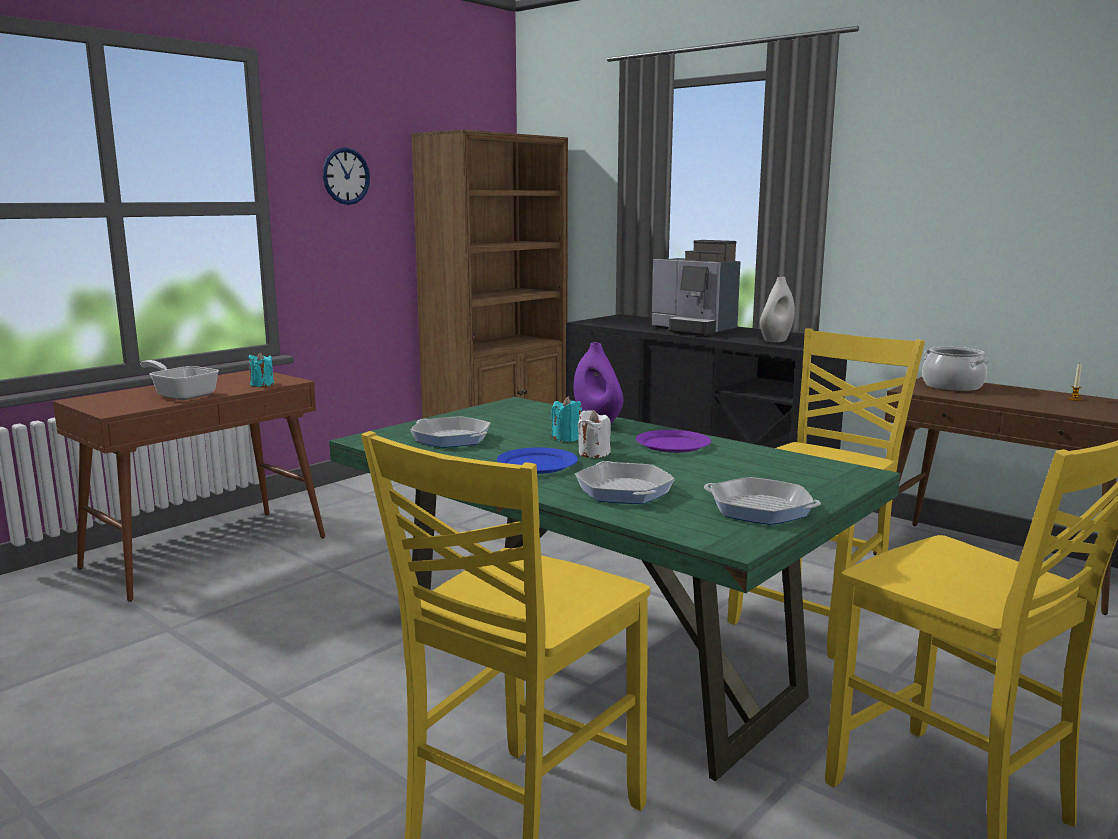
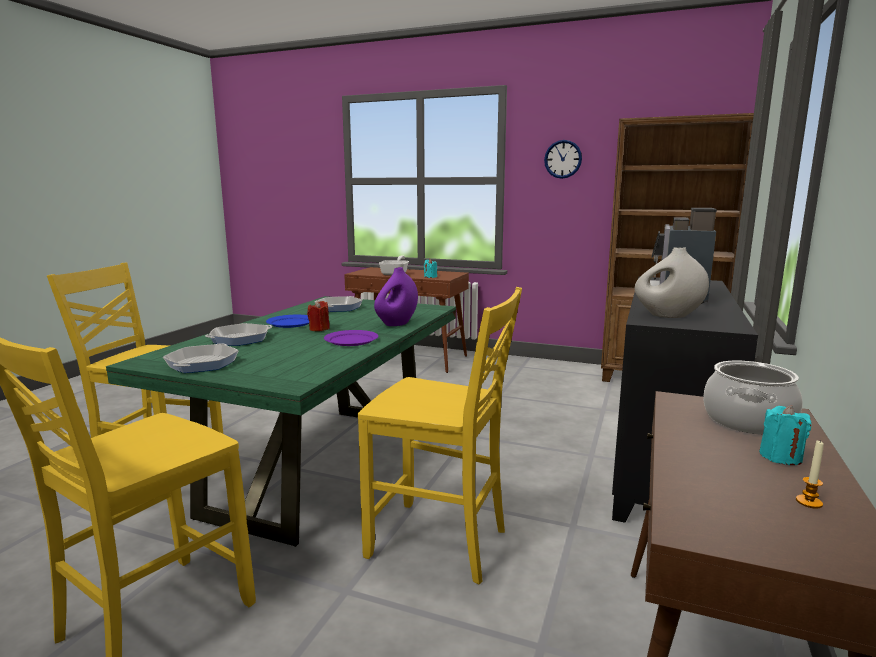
camera: 70 degrees right, 0 degrees up
(567, 438) = (353, 322): turquoise candle -> turquoise candle (780, 457)
(593, 453) = (319, 329): white candle -> red candle

